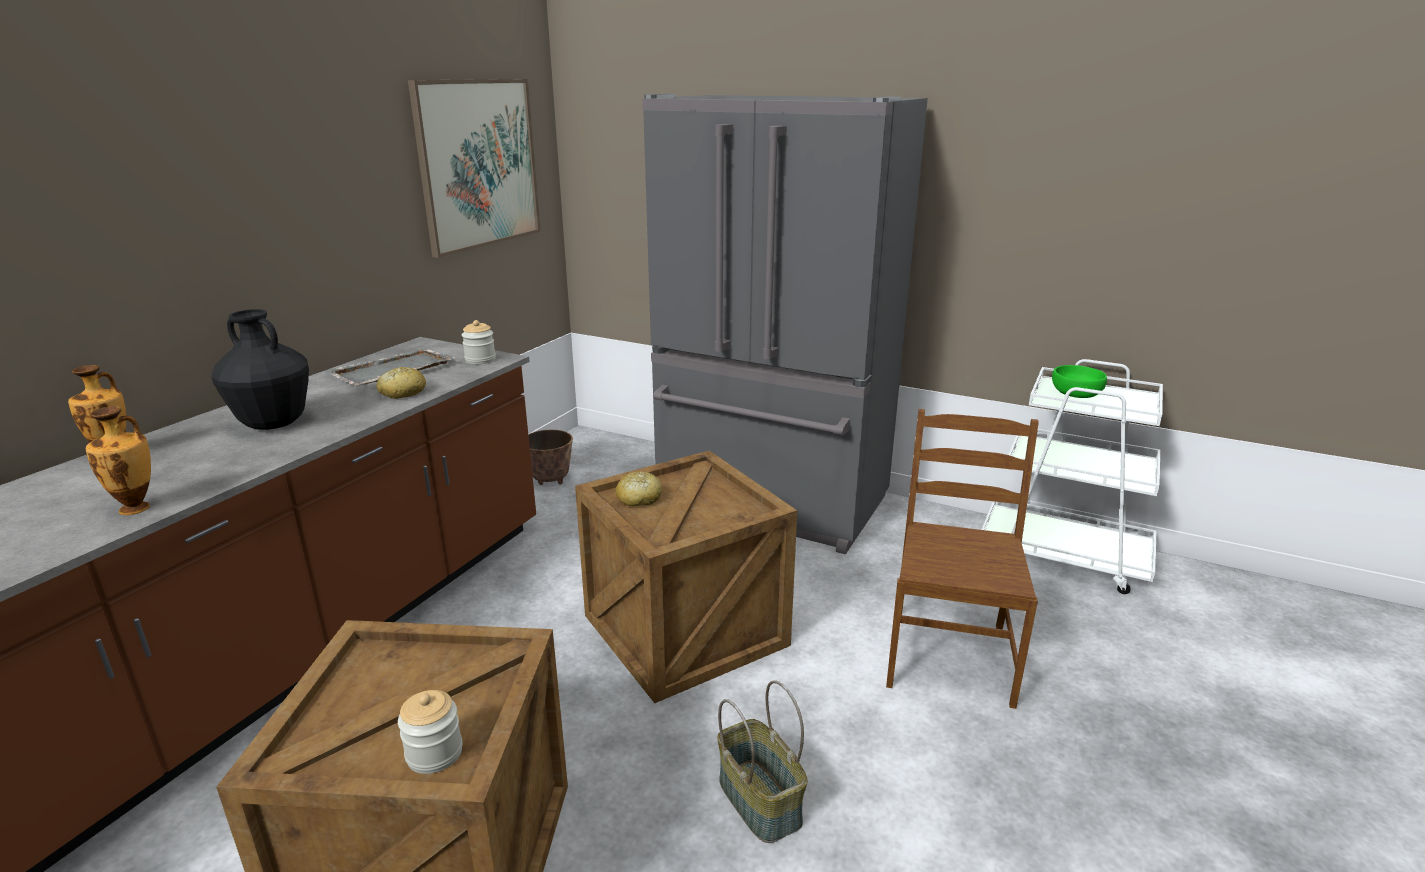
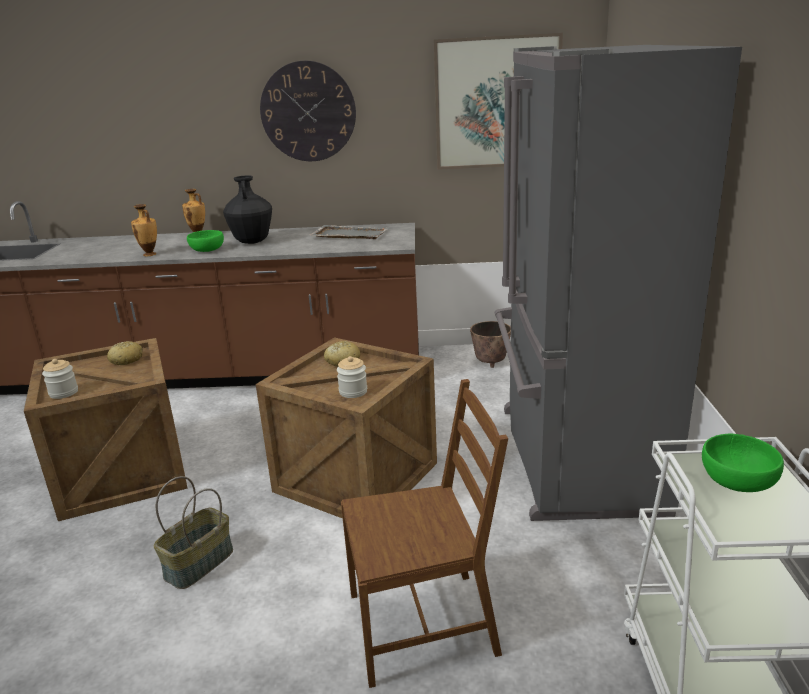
camera: 65 degrees right, 0 degrees up
(235, 460) = (207, 250): none -> green bowl
(260, 192) = (308, 112): none -> wall clock
(402, 392) = (318, 246): bread -> bread (126, 360)
(480, 360) = (391, 243): jar -> jar (353, 392)

